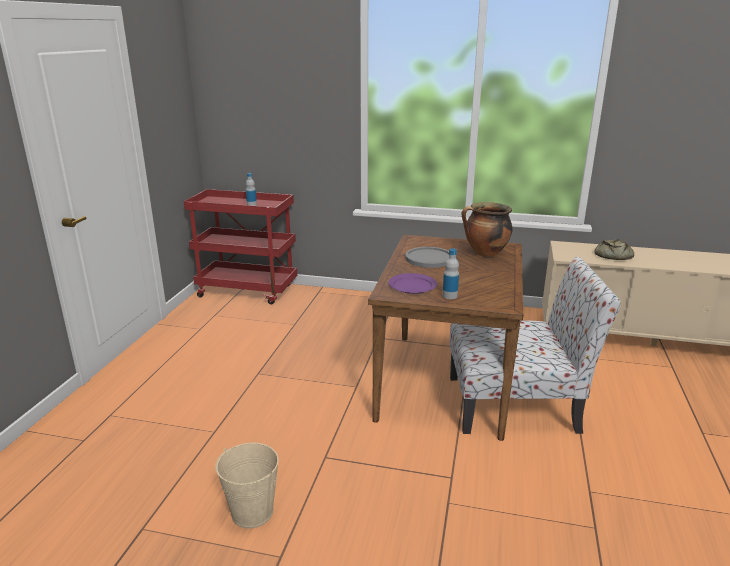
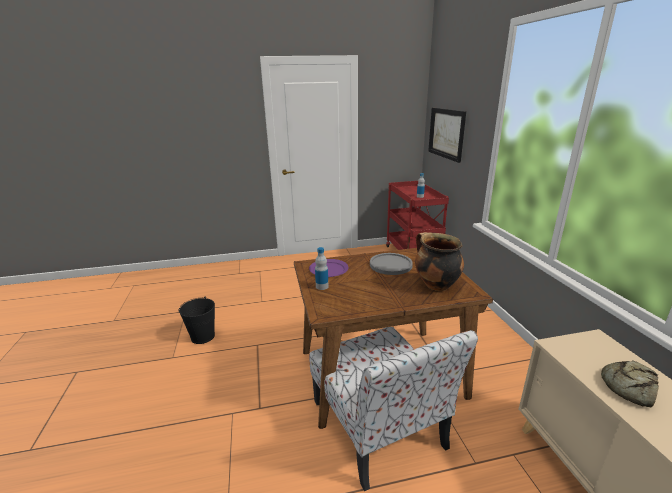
camera: 65 degrees right, 0 degrees up
(252, 512) = (203, 336): beige bucket -> black bucket
(259, 116) = (446, 133): none -> picture

